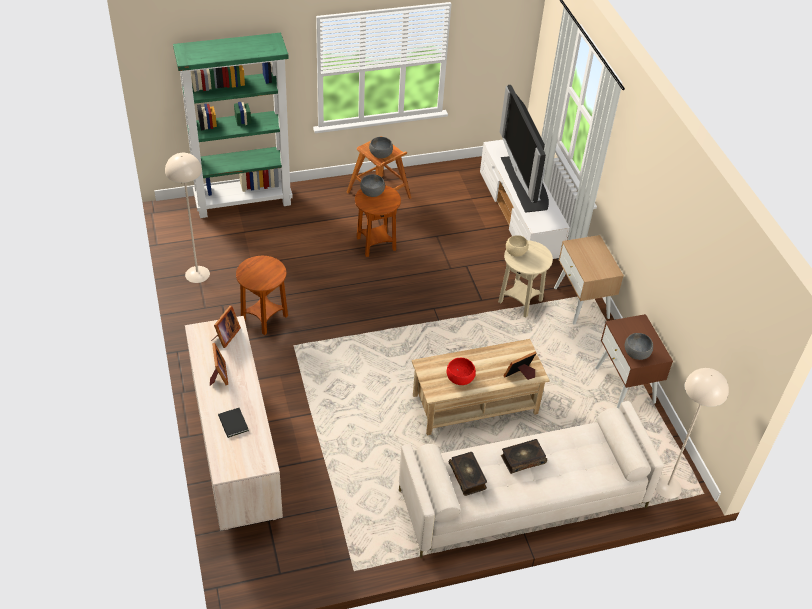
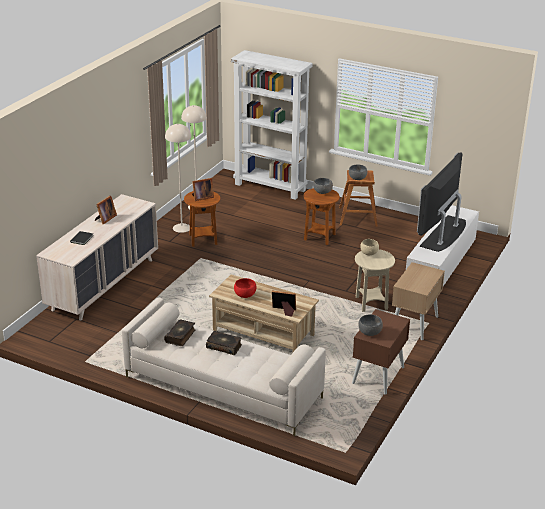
camera: 45 degrees right, 15 degrees down
(225, 336) = (133, 206): picture frame -> picture frame (202, 197)
(244, 201) = (270, 187): green bookcase -> white bookcase
(667, 487) = (324, 435): beige floor lamp -> beige floor lamp (181, 228)

